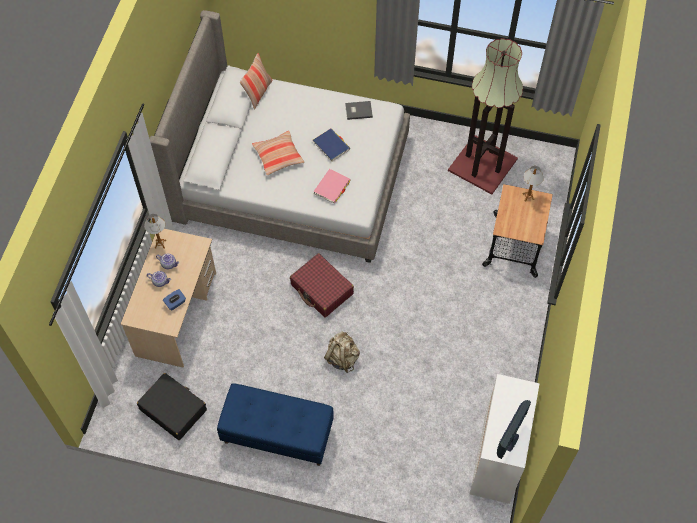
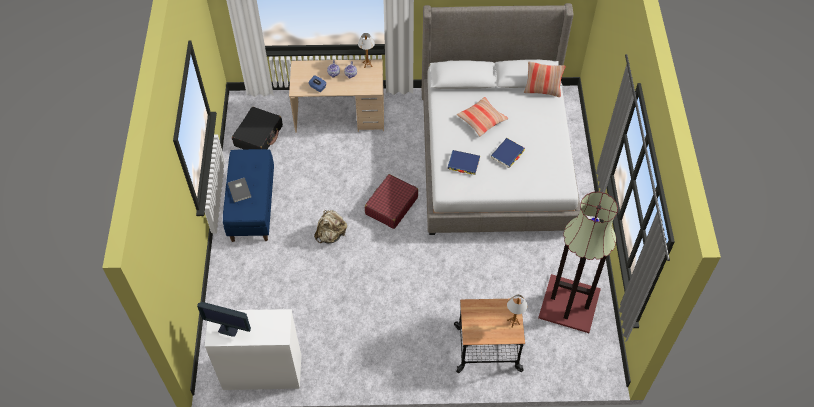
camera: 75 degrees right, 5 degrees down
(332, 187) = (463, 163): pink book -> blue book
(358, 110) = (555, 165): grey book -> grey book (240, 190)

